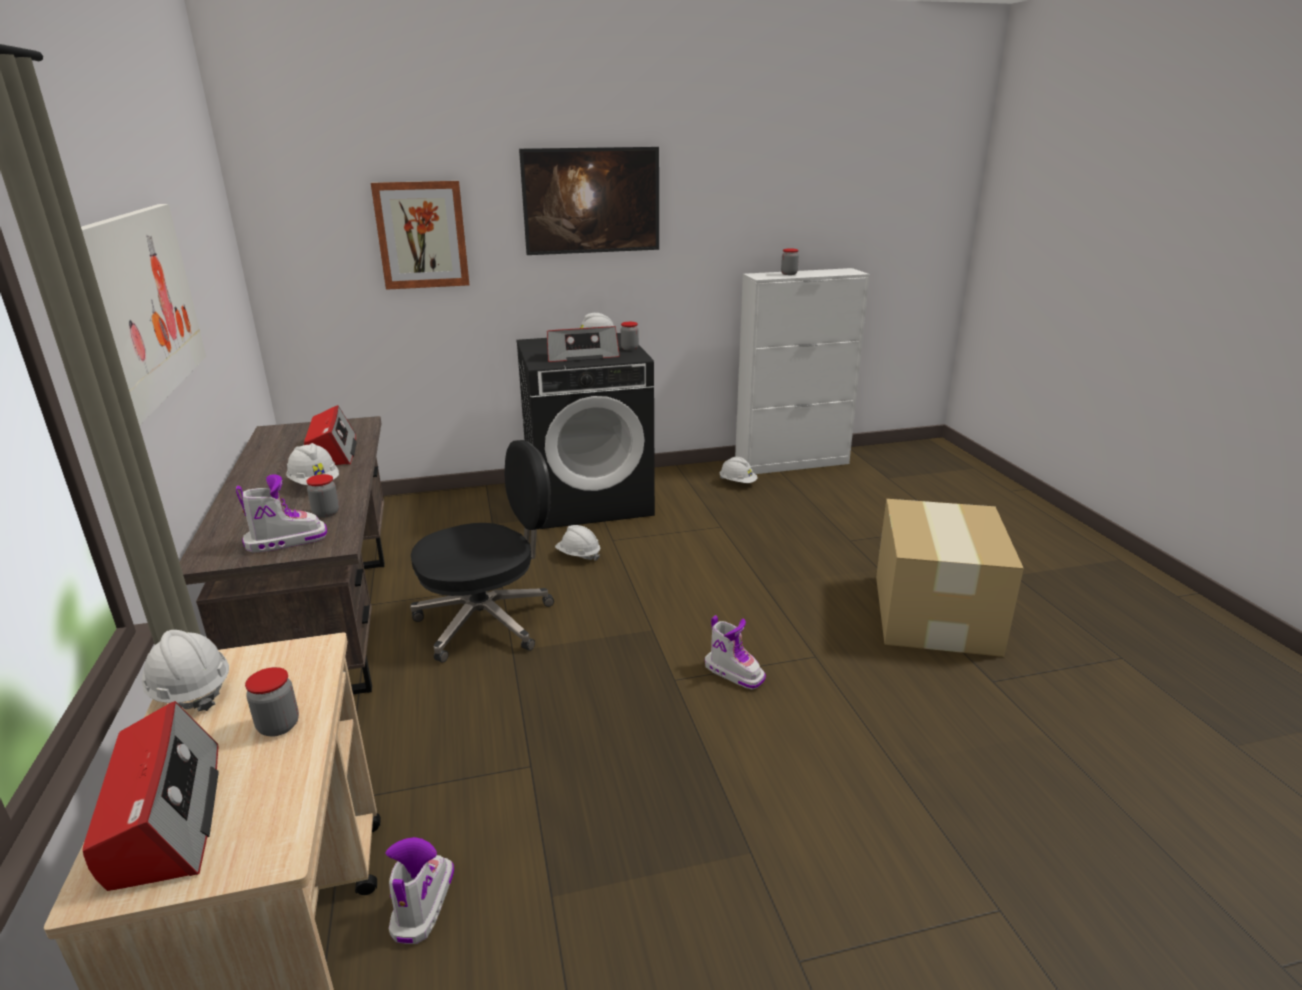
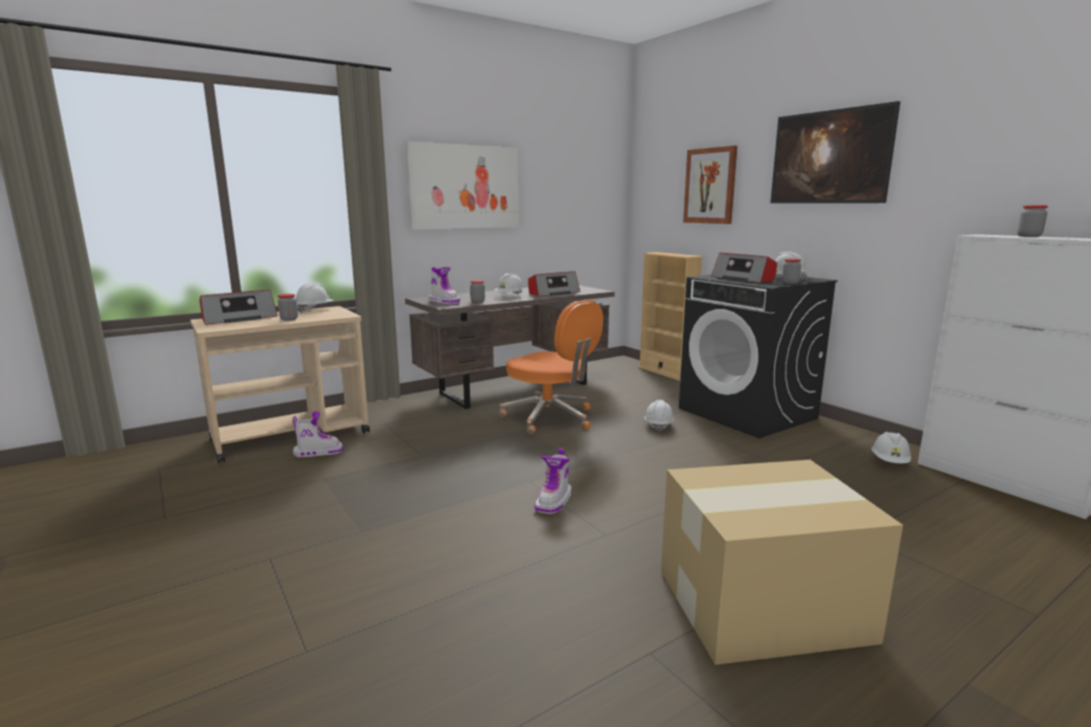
camera: 70 degrees right, 10 degrees down
(409, 499) = (665, 372): none -> beige bookcase
(488, 621) = (550, 418): black office chair -> orange office chair

